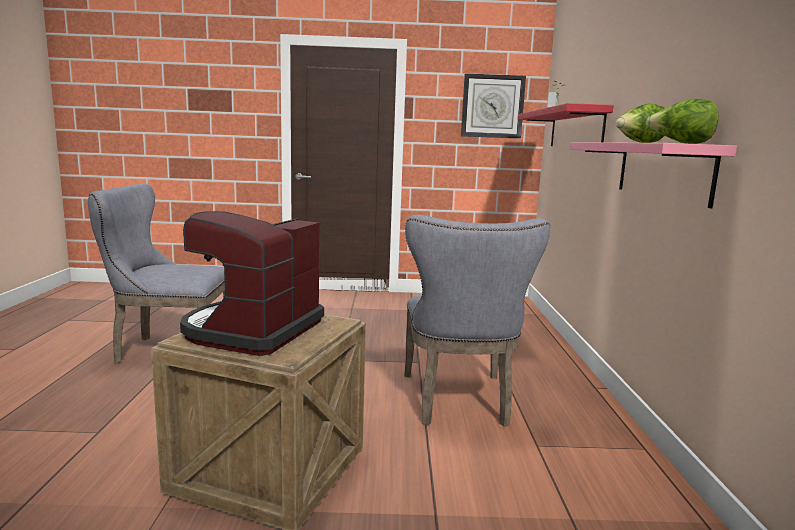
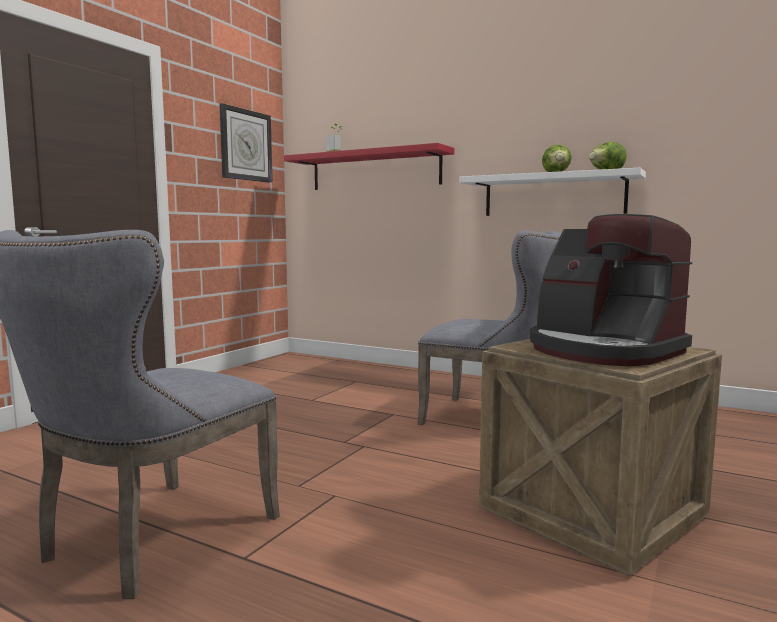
camera: 60 degrees left, 5 degrees down
(662, 171) = (553, 195): pink shelf -> white shelf

